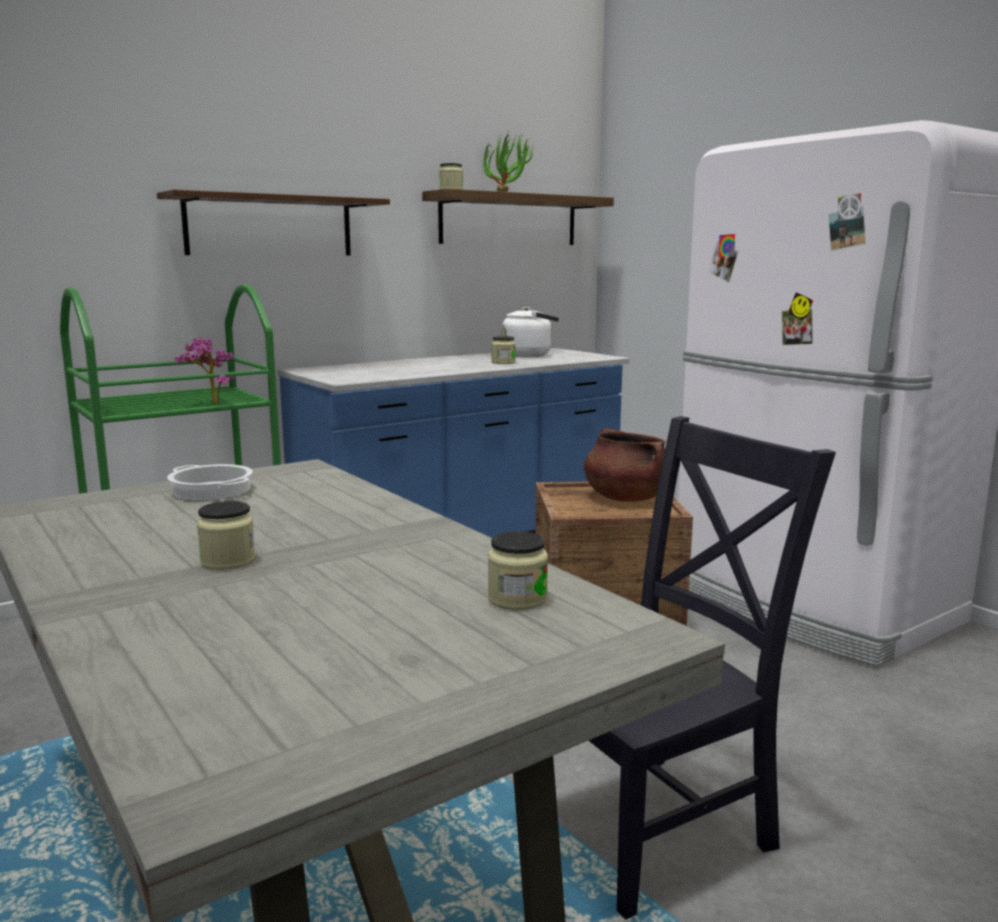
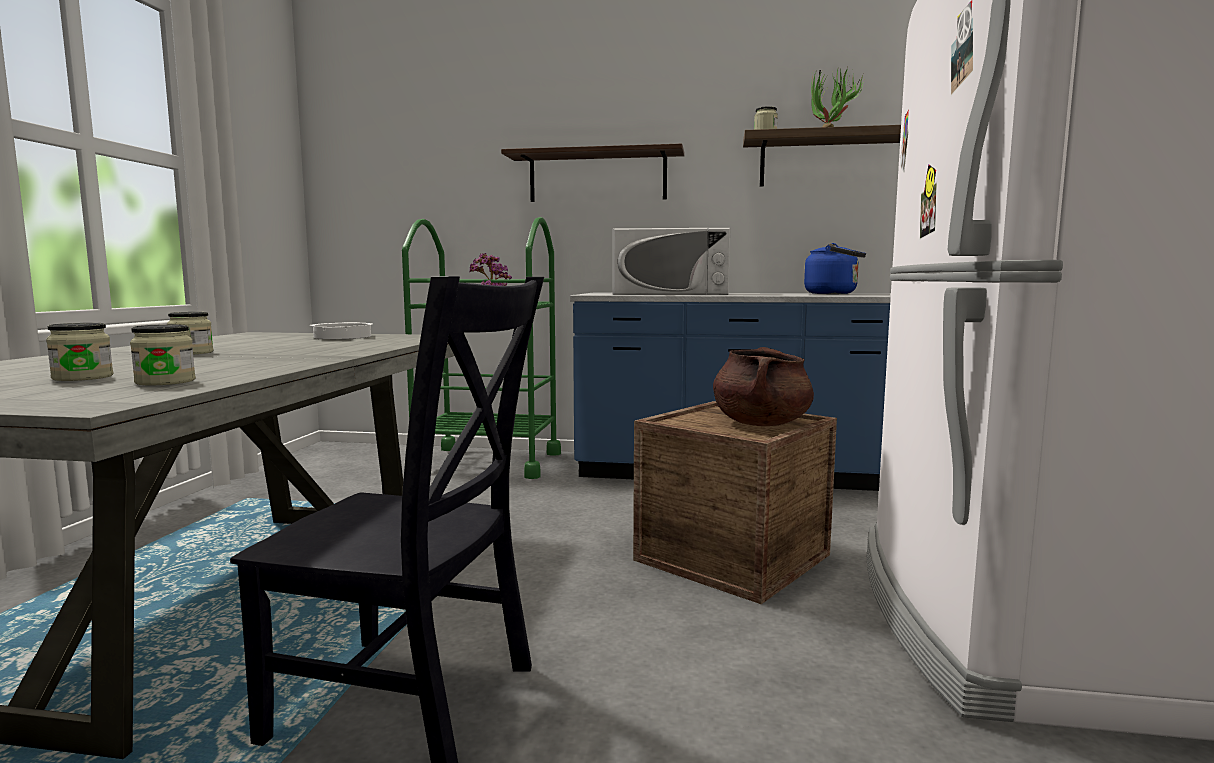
camera: 45 degrees right, 5 degrees down
(404, 369) = (670, 293): none -> white microwave
(503, 362) = (777, 294): jar -> jar (83, 377)
(529, 355) = (834, 293): white kettle -> blue kettle

